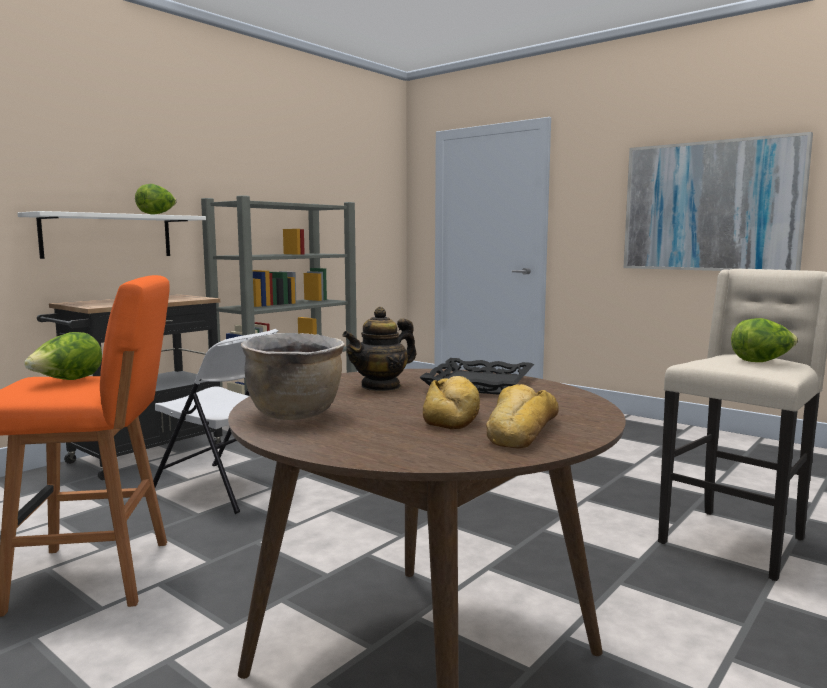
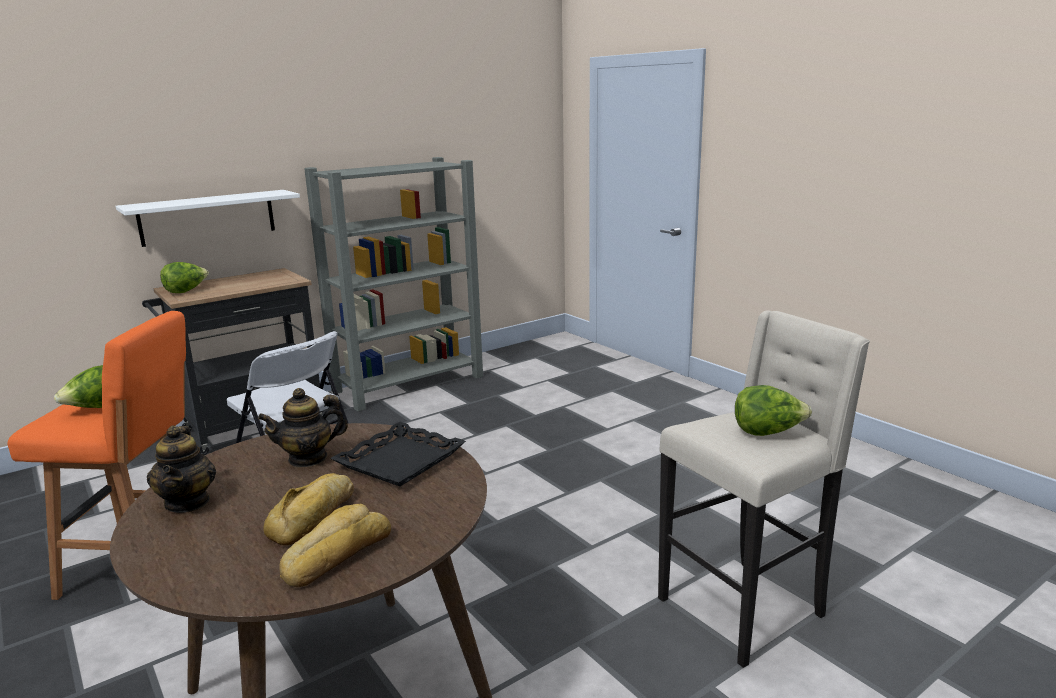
camera: 15 degrees right, 10 degrees up
(157, 214) = (250, 196): lettuce -> lettuce (186, 291)
(296, 414) = (188, 502): brown cooking pot -> teapot
(711, 206) = (871, 177): picture -> none

